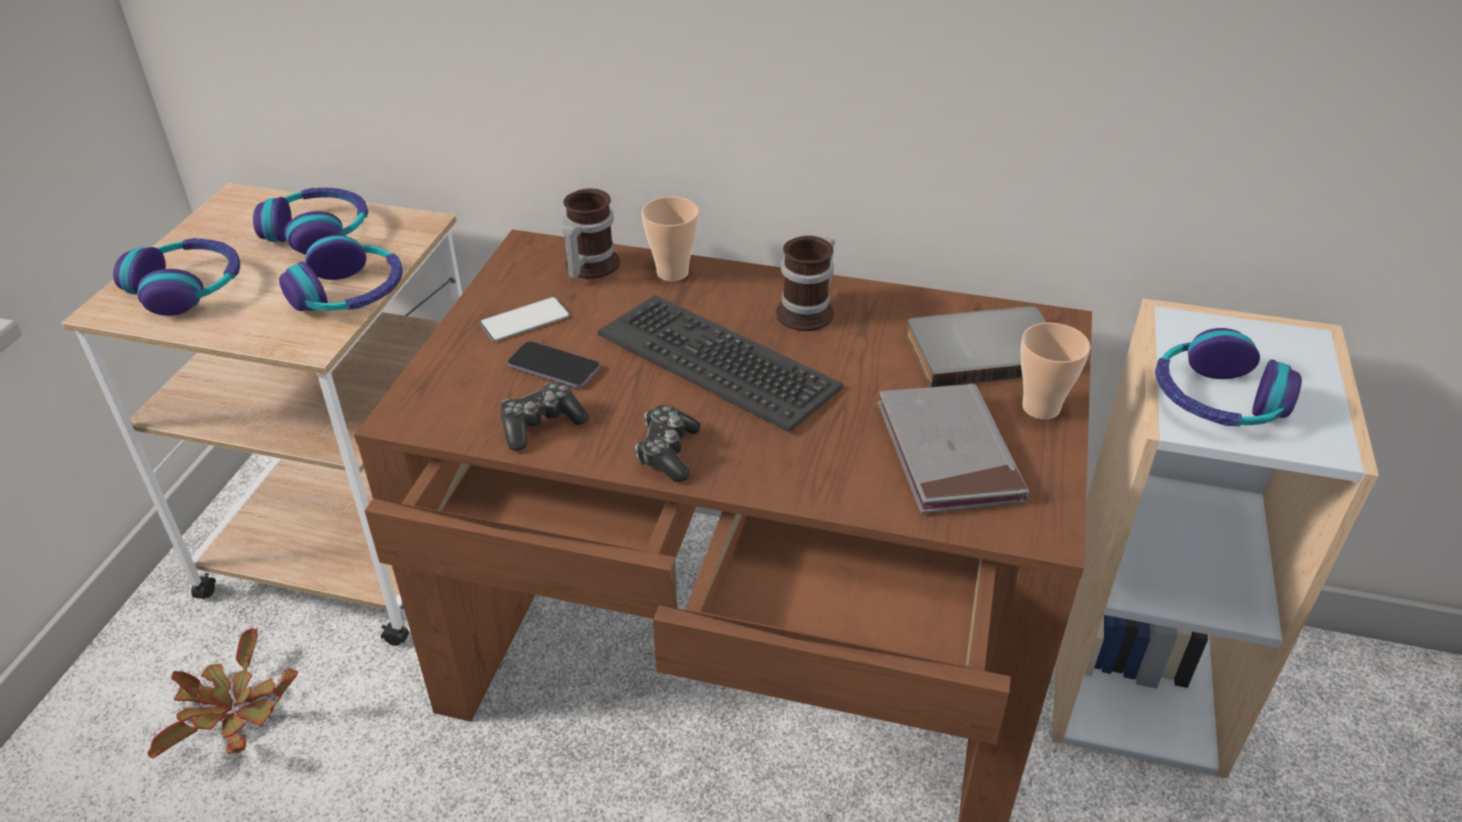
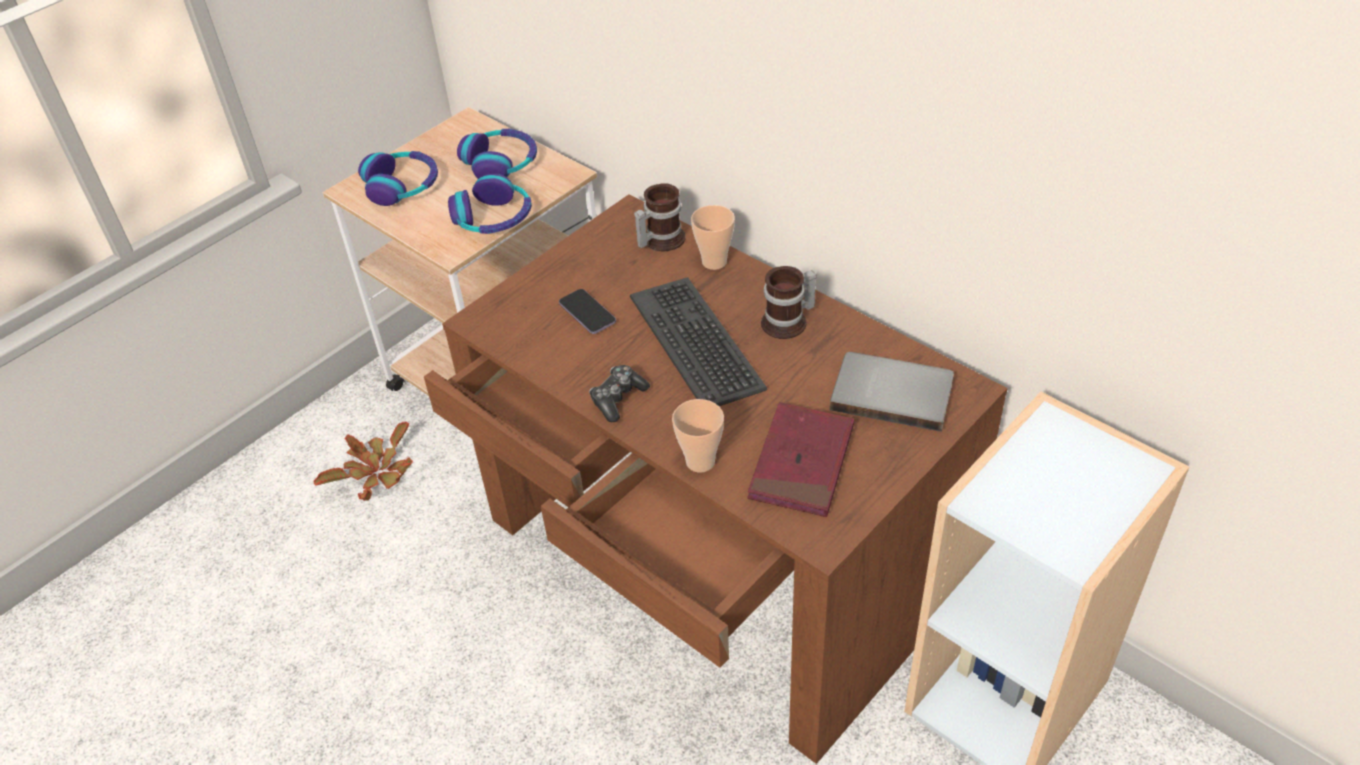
camera: 30 degrees right, 5 degrees up
(524, 320) = (591, 271): phone -> none
(541, 425) = (553, 353): game controller -> none
(948, 453) = (801, 463): grey book -> red book
(1041, 408) = (897, 452): cup -> cup (700, 461)
(1217, 400) = (1020, 491): headphones -> none

